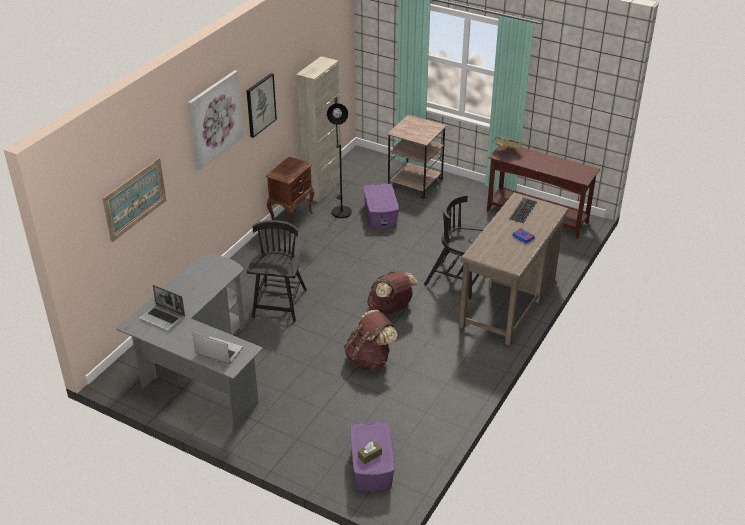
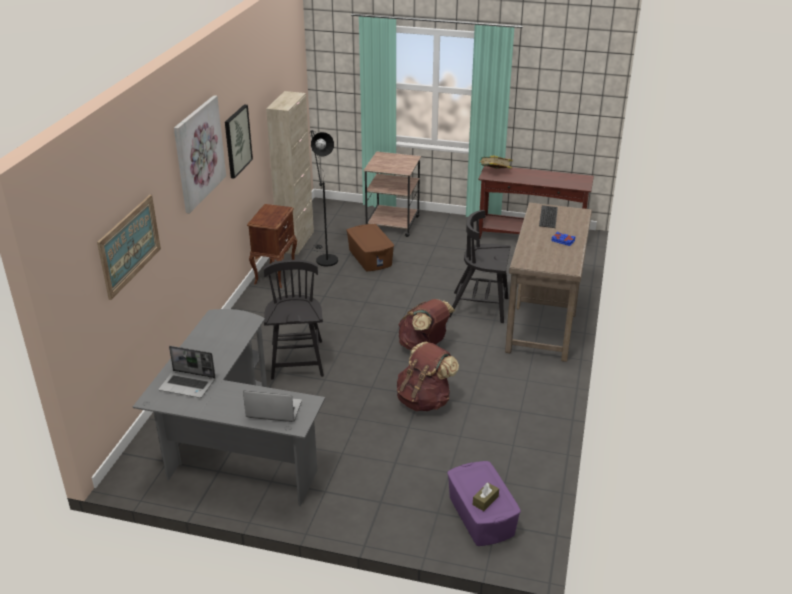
camera: 15 degrees left, 5 degrees down
(381, 215) = (370, 257): purple storage box -> brown storage box

